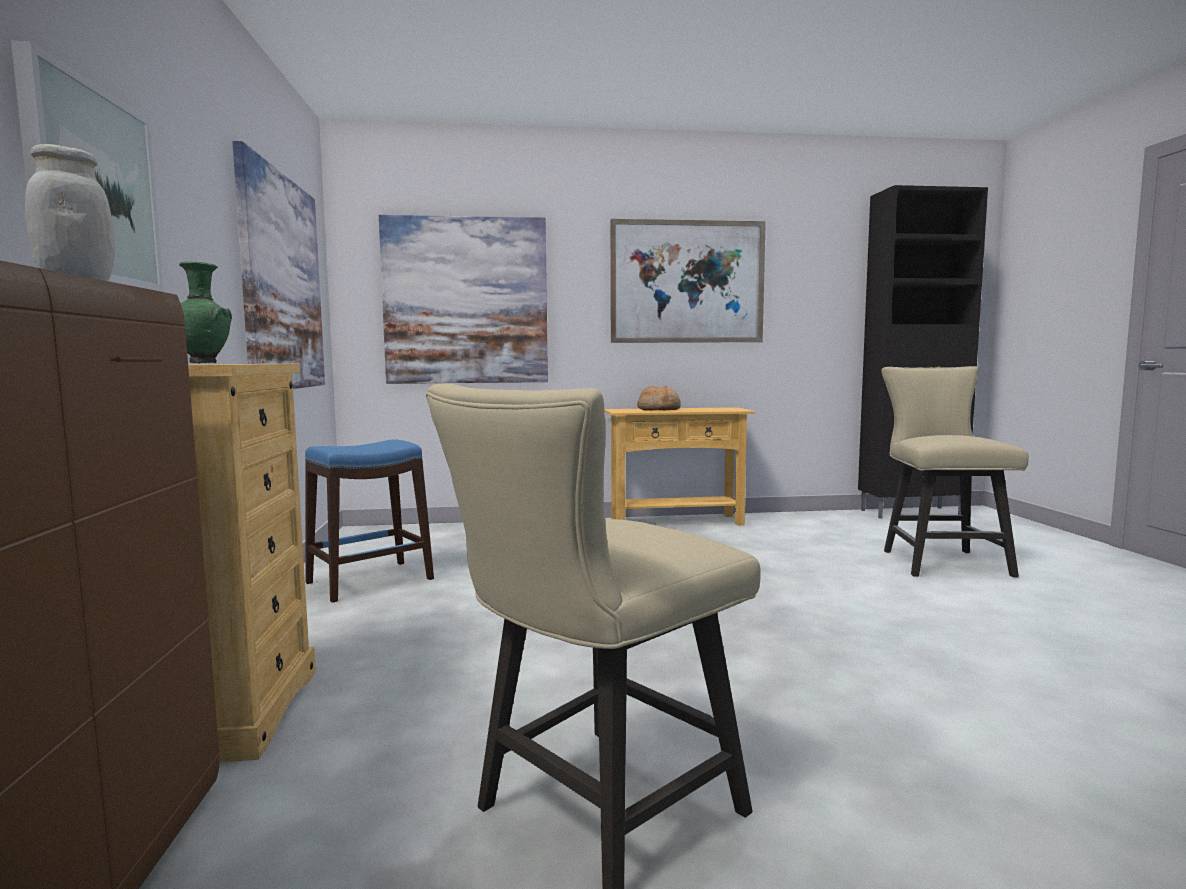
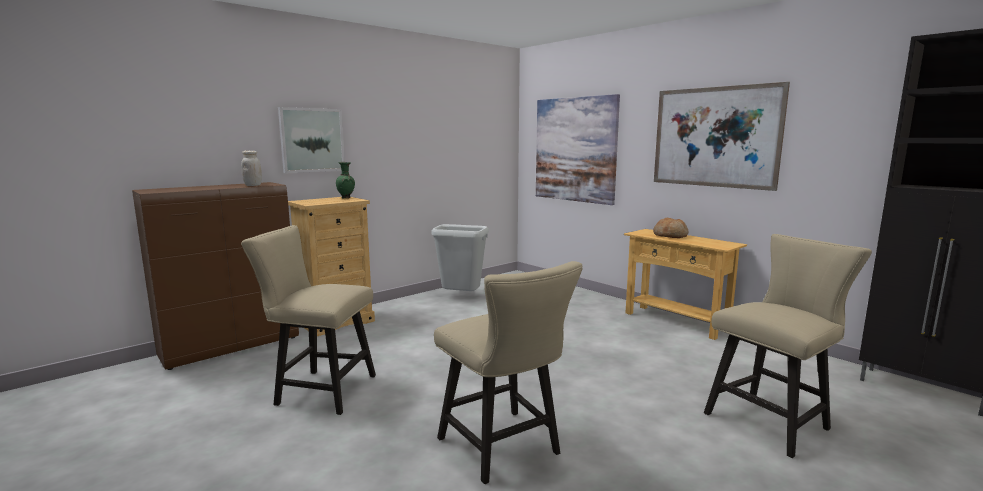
camera: 55 degrees right, 5 degrees up
(282, 283) = (456, 149): picture -> none
(369, 581) = (461, 297): blue stool -> grey trash can
(962, 692) = (504, 450): none -> beige chair

